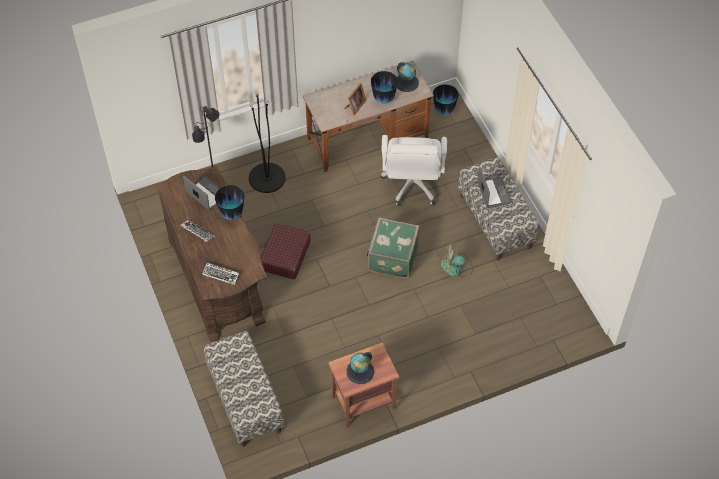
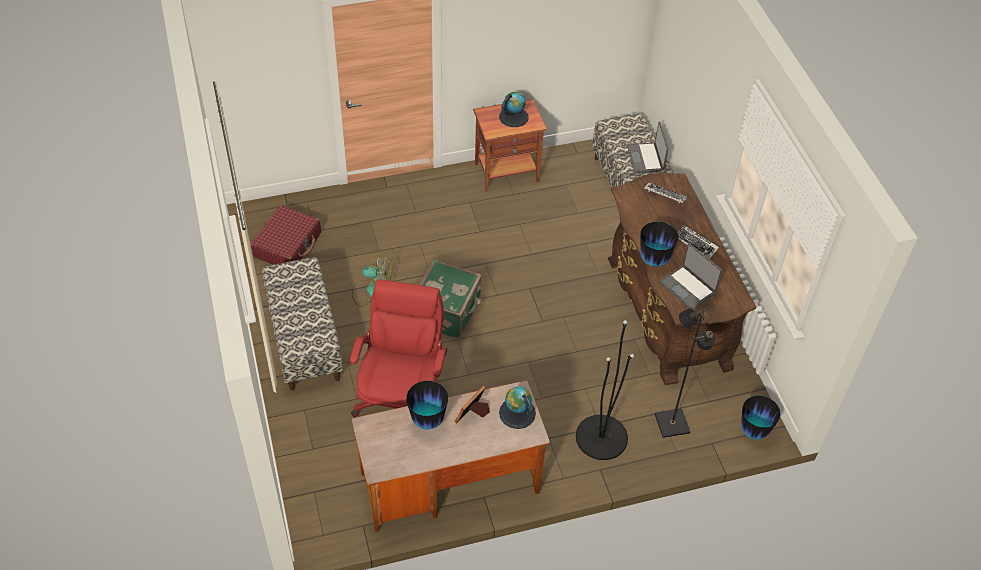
camera: 175 degrees left, 5 degrees down
(285, 256) = (581, 329): red suitcase -> red suitcase (287, 245)
(406, 82) = (386, 444): globe -> globe (517, 413)
(412, 187) = (401, 399): white office chair -> red office chair
(444, 110) = (324, 516): vase -> vase (753, 431)
(493, 193) = (306, 310): laptop -> laptop (646, 158)

